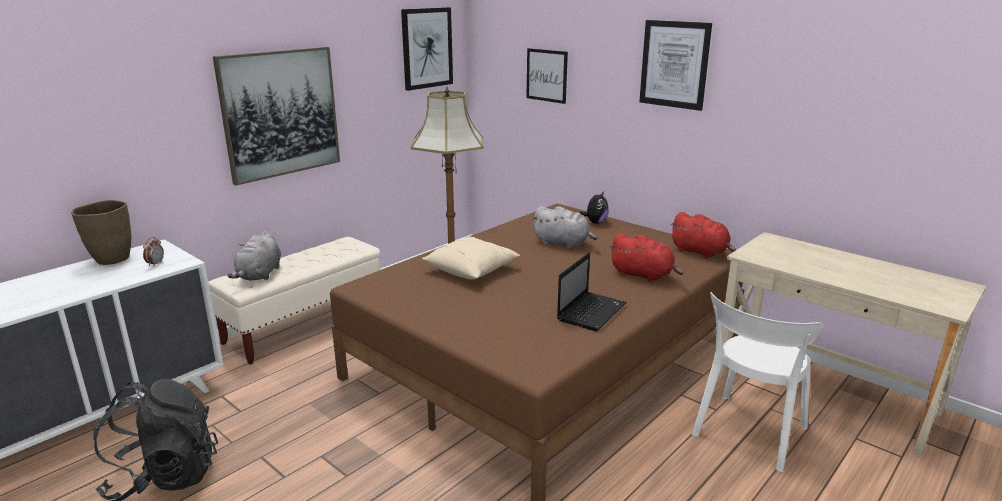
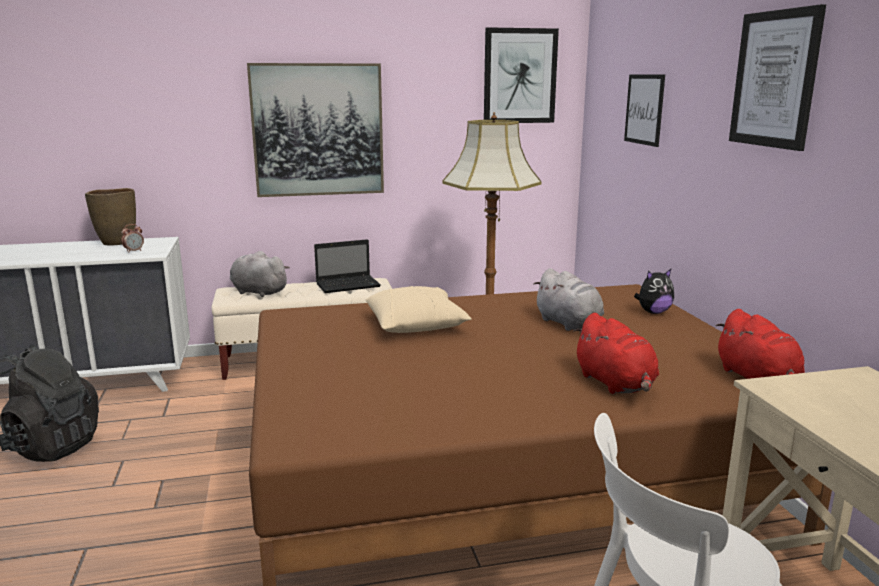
camera: 35 degrees right, 5 degrees down
(259, 275) = (257, 292): grey plush toy -> grey plush toy turned 75 degrees clockwise
(592, 311) = (471, 403): laptop -> laptop (349, 285)

